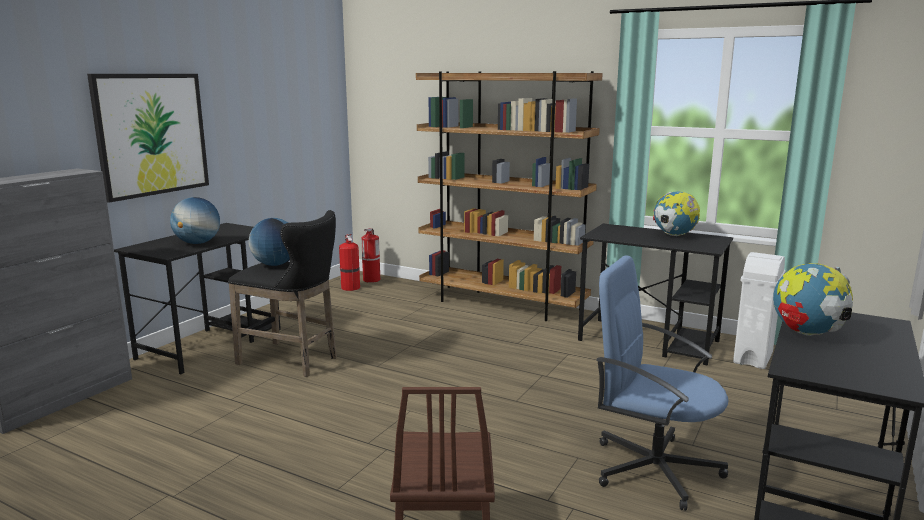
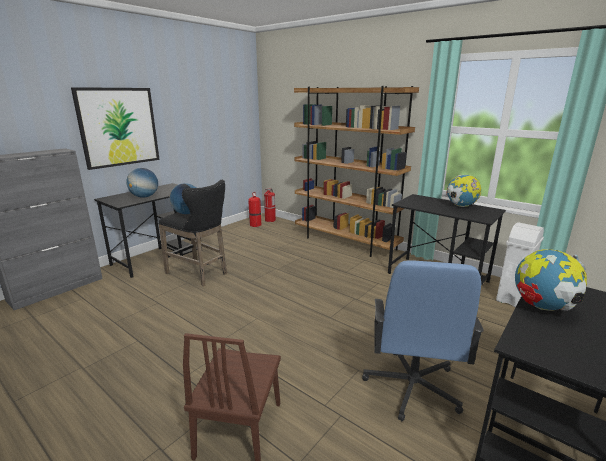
camera: 10 degrees right, 5 degrees up
(653, 468) = (411, 387): blue office chair -> blue office chair turned 120 degrees counterclockwise

